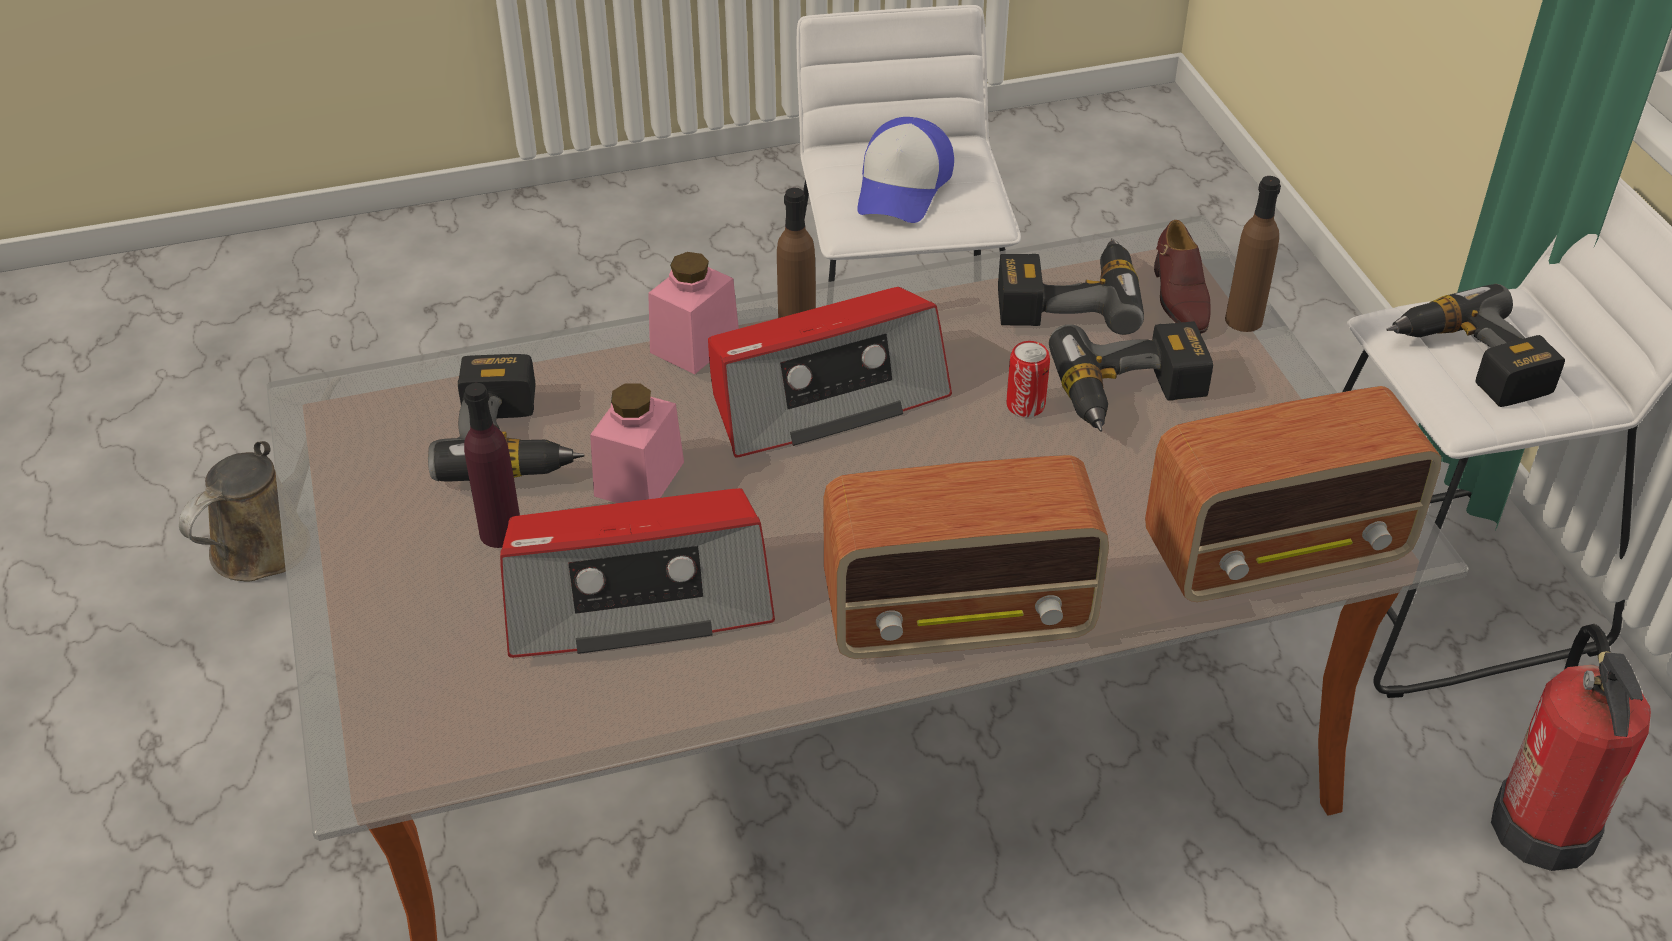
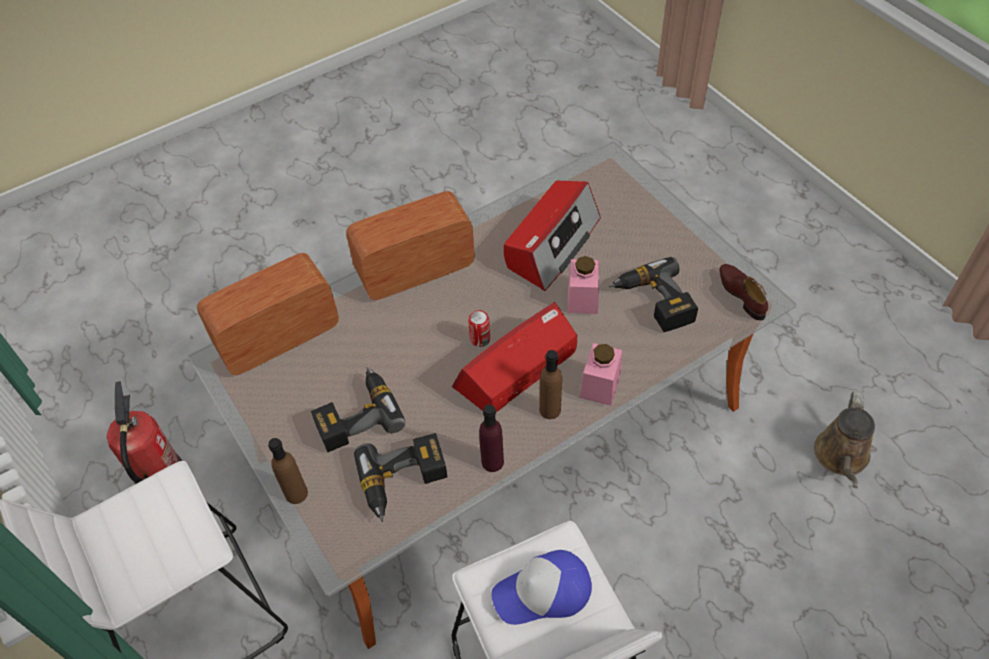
camera: 165 degrees right, 10 degrees up
(501, 532) = (626, 257): purple bottle -> purple bottle (492, 462)
(637, 598) = (551, 244): radio -> radio turned 150 degrees clockwise
(903, 187) = (543, 593): cap -> cap turned 105 degrees counterclockwise
(1025, 405) = (411, 392): can -> can (480, 339)
(1179, 297) = (336, 502): brown shoe -> brown shoe (741, 294)
(1469, 362) = (162, 524): power drill -> none

